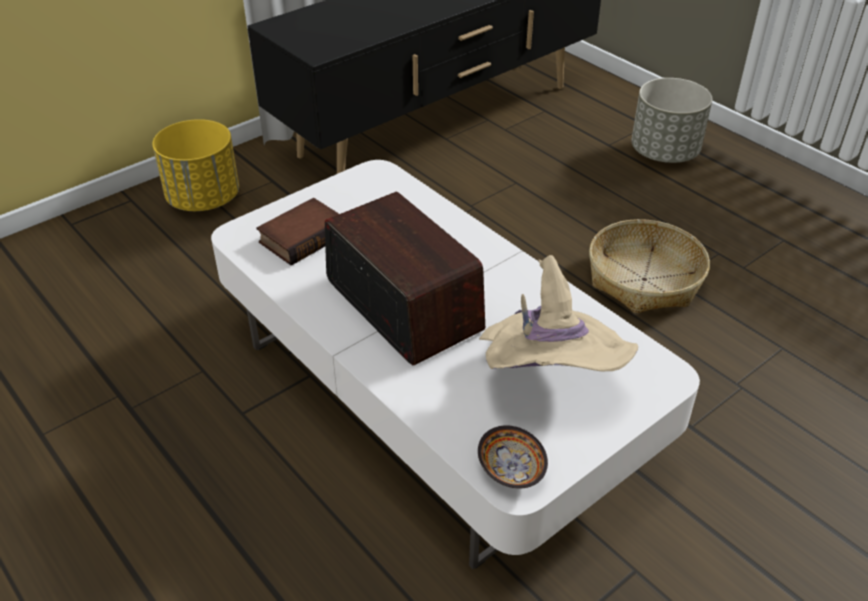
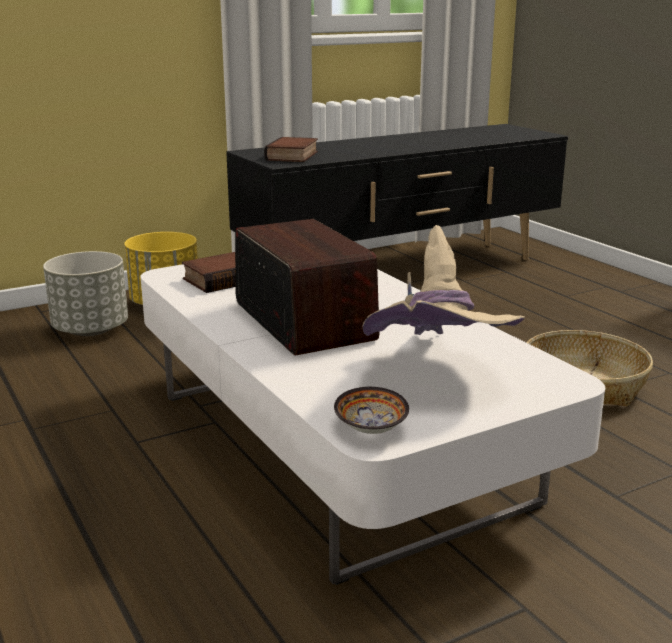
camera: 10 degrees right, 20 degrees down
(327, 34) = (293, 156): none -> book
(664, 153) = (622, 304): grey planter -> grey planter (91, 330)

